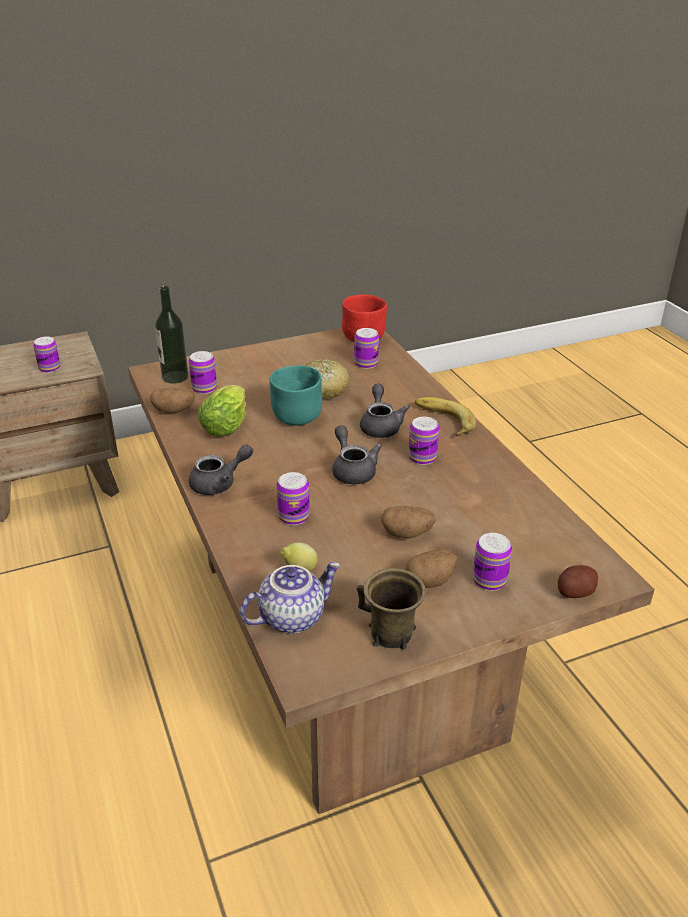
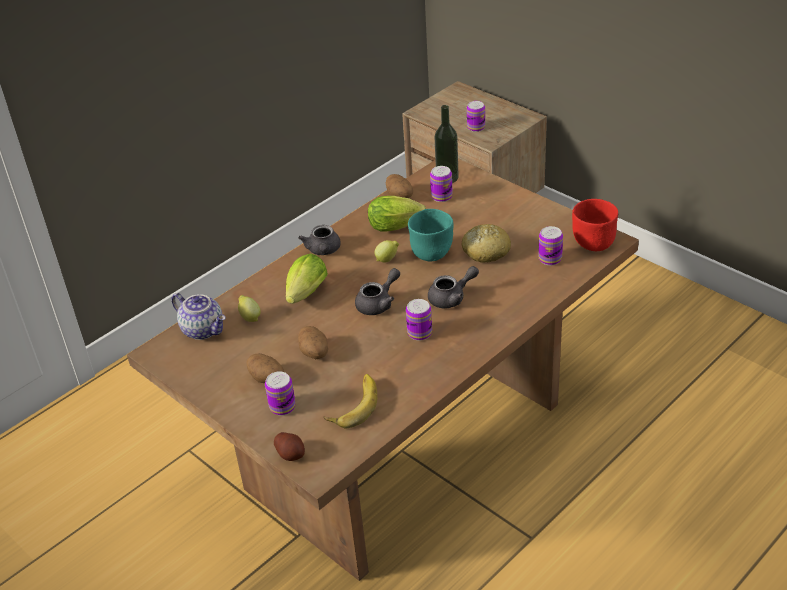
camera: 70 degrees right, 5 degrees up
(219, 483) = (323, 251): grey teapot -> grey teapot turned 45 degrees clockwise
(280, 446) = (387, 259): none -> lemon
(293, 516) = (305, 295): can -> lettuce
(391, 634) = (206, 376): brown mug -> none
(442, 421) = (484, 328): banana -> banana (352, 404)

